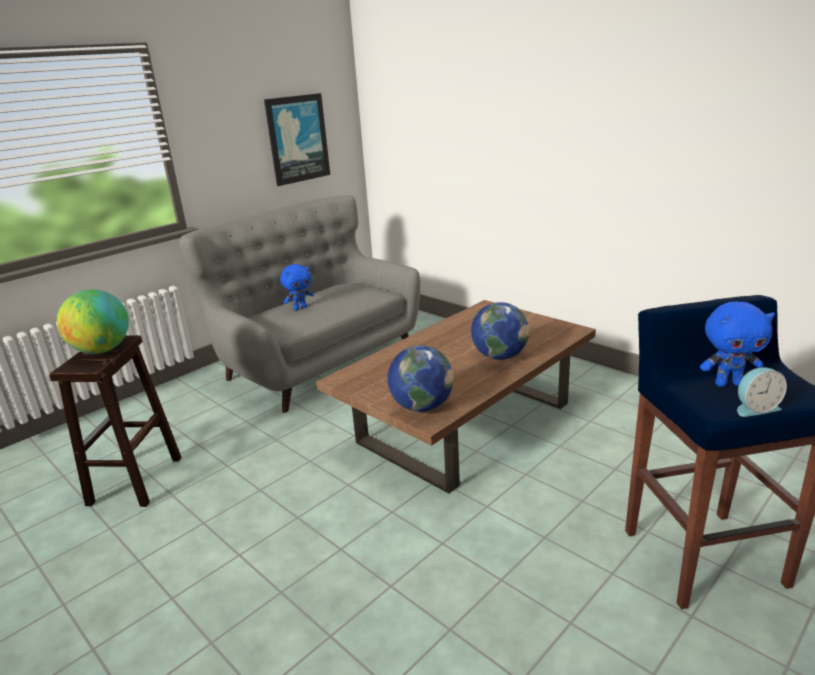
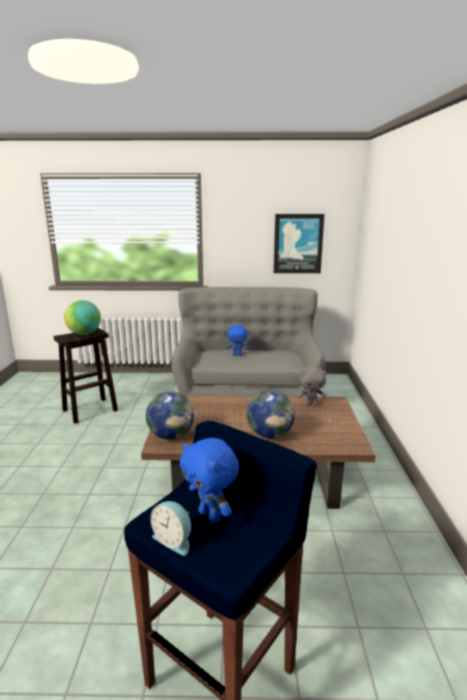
camera: 45 degrees right, 5 degrees down
(473, 318) = (310, 404): none -> grey plush toy

